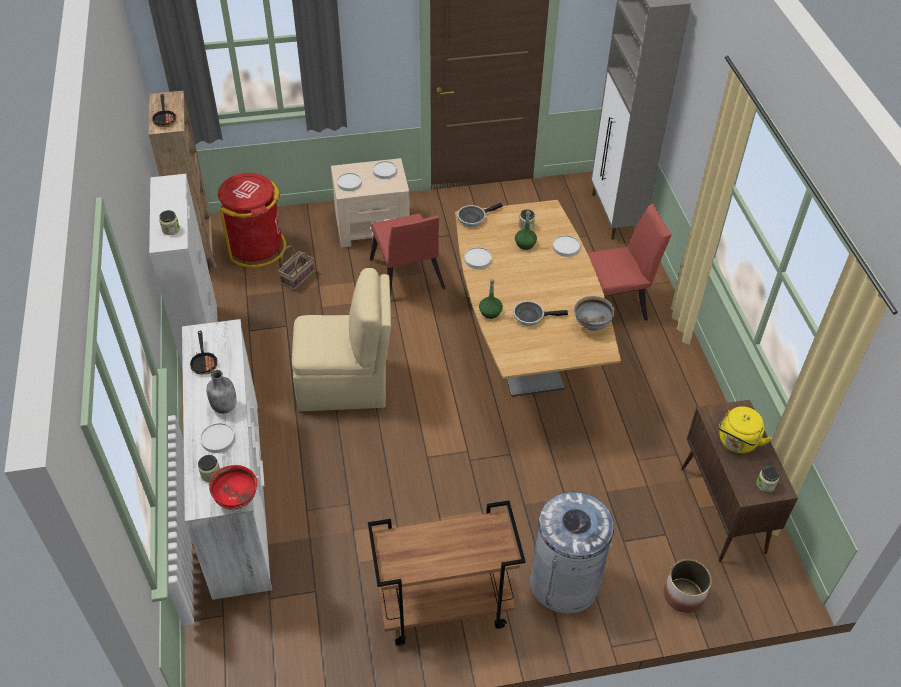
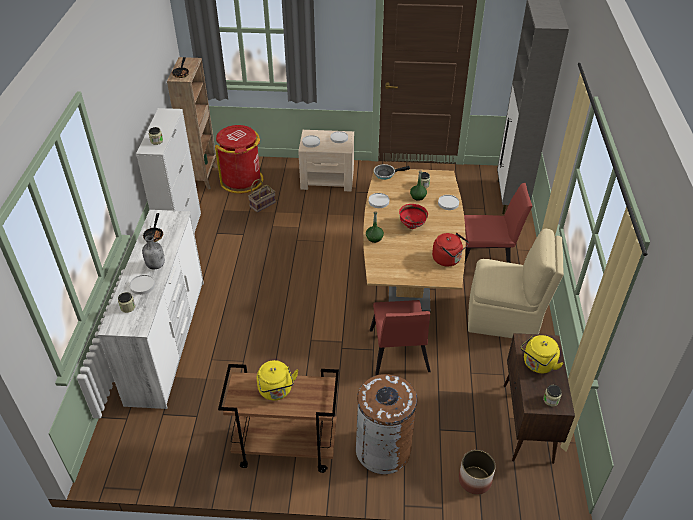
camera: 15 degrees right, 5 degrees down
(237, 499) = (138, 327): red bowl -> red bowl (412, 225)
(345, 384) = (270, 280): beige chair -> beige chair (505, 318)
(407, 278) = (340, 216): red chair -> red chair (398, 354)
(438, 544) = (276, 391): none -> yellow kettle
(531, 316) = (404, 246): frying pan -> none
(565, 582) = (383, 450): grey trash can -> brown trash can
(592, 325) = (448, 259): grey bowl -> red kettle

